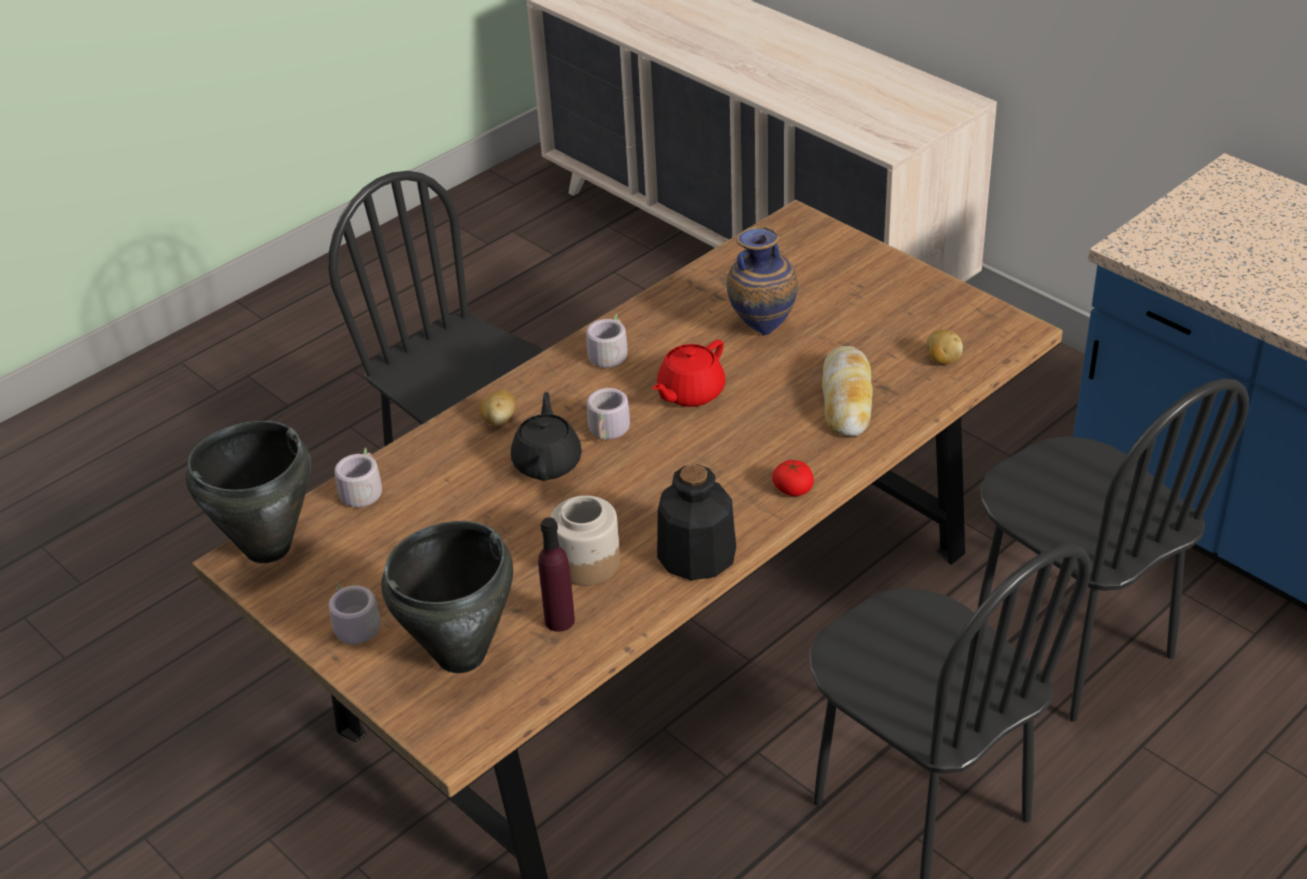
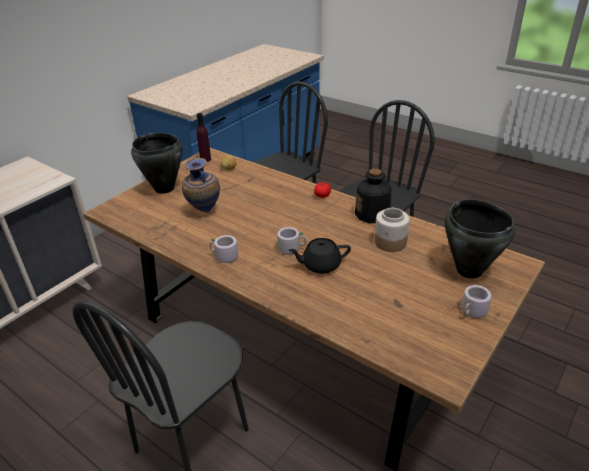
camera: 100 degrees left, 5 degrees down
(266, 547) = (430, 368): black cooking pot -> black cooking pot (164, 189)
(361, 491) = (364, 334): grey mug -> none
(499, 420) = (287, 288): potato -> none
(559, 620) = (431, 245): purple bottle -> purple bottle (205, 159)
(690, 393) = (257, 228): red teapot -> none
(846, 400) = (259, 187): bread -> none

